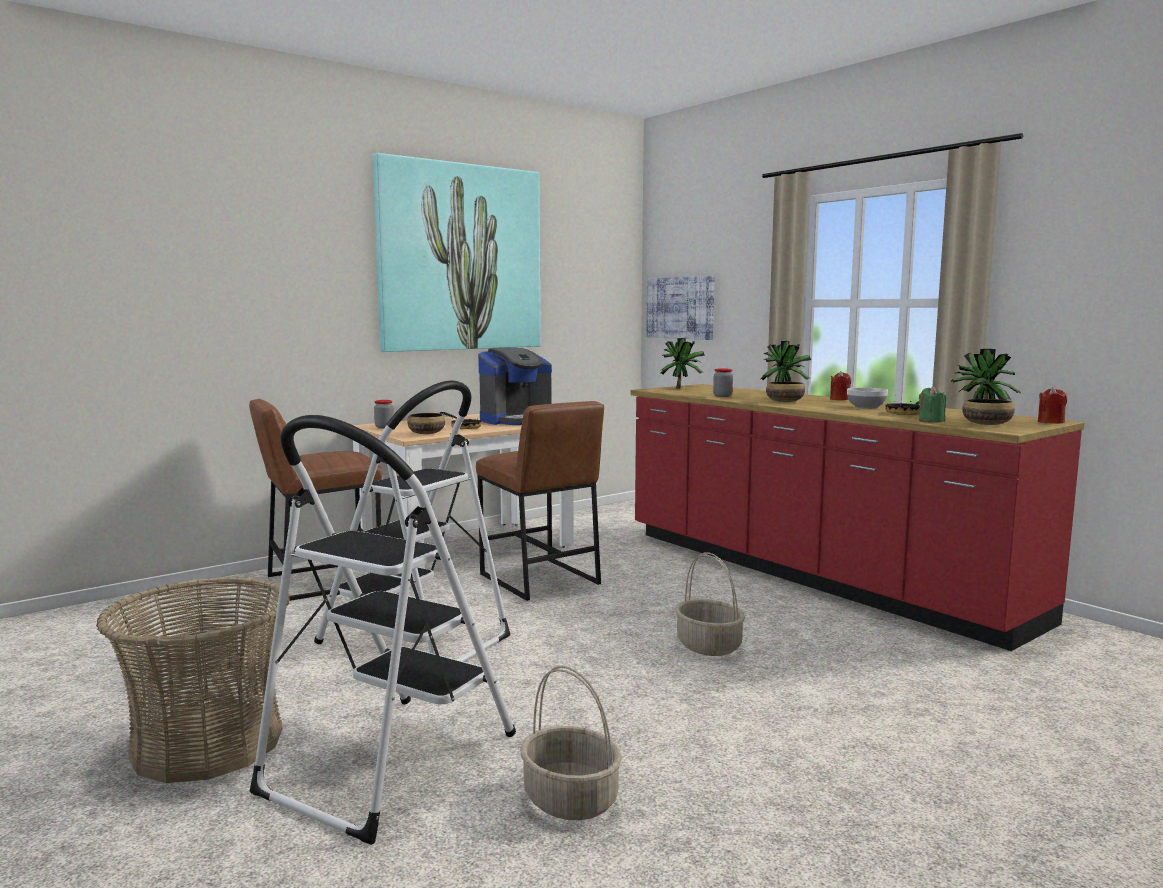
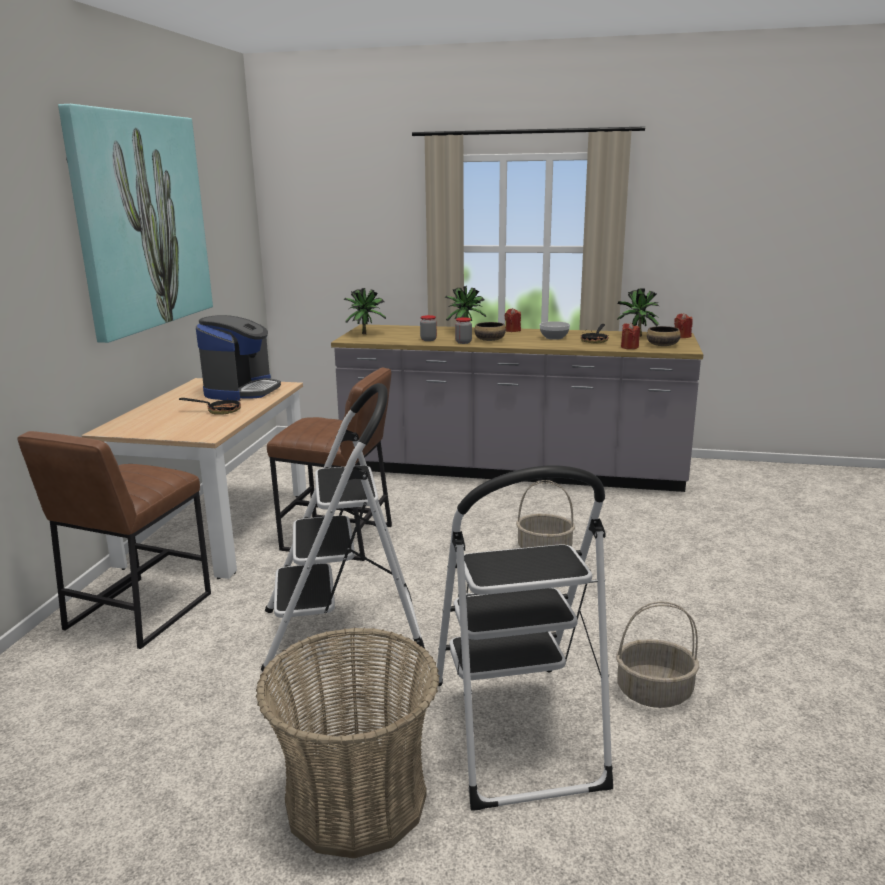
camera: 40 degrees left, 10 degrees up
(384, 427) = (135, 428): jar -> jar (463, 342)
(427, 433) = (207, 427): bowl -> none
(680, 308) = (313, 252): picture -> none
(812, 574) = (511, 470): red counter -> grey counter
(931, 421) = (629, 347): green candle -> red candle

